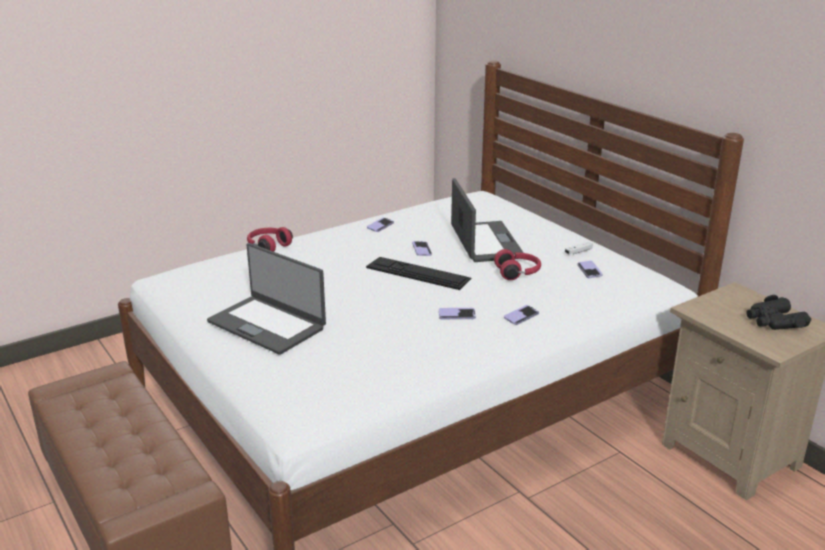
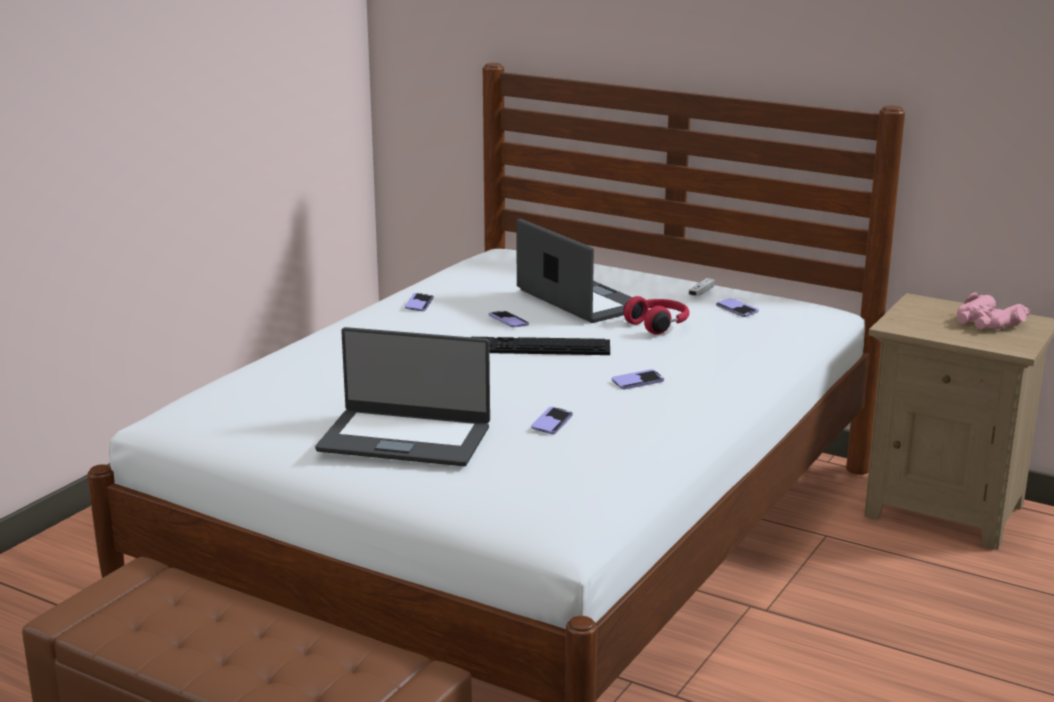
camera: 25 degrees left, 5 degrees down
(268, 246) = (289, 352): red headphones -> none
(521, 316) = (713, 369): phone -> phone (552, 422)
(774, 321) = (987, 322): black binoculars -> pink binoculars

